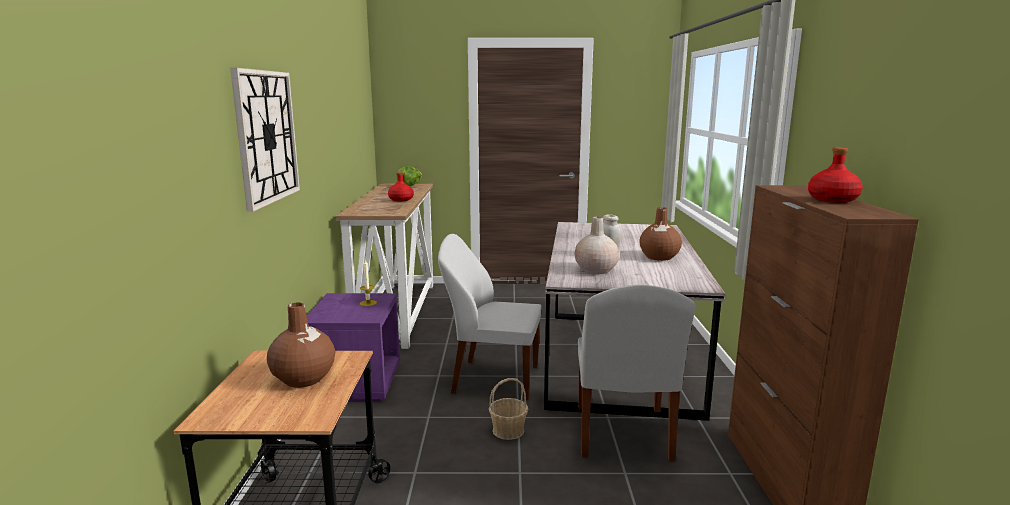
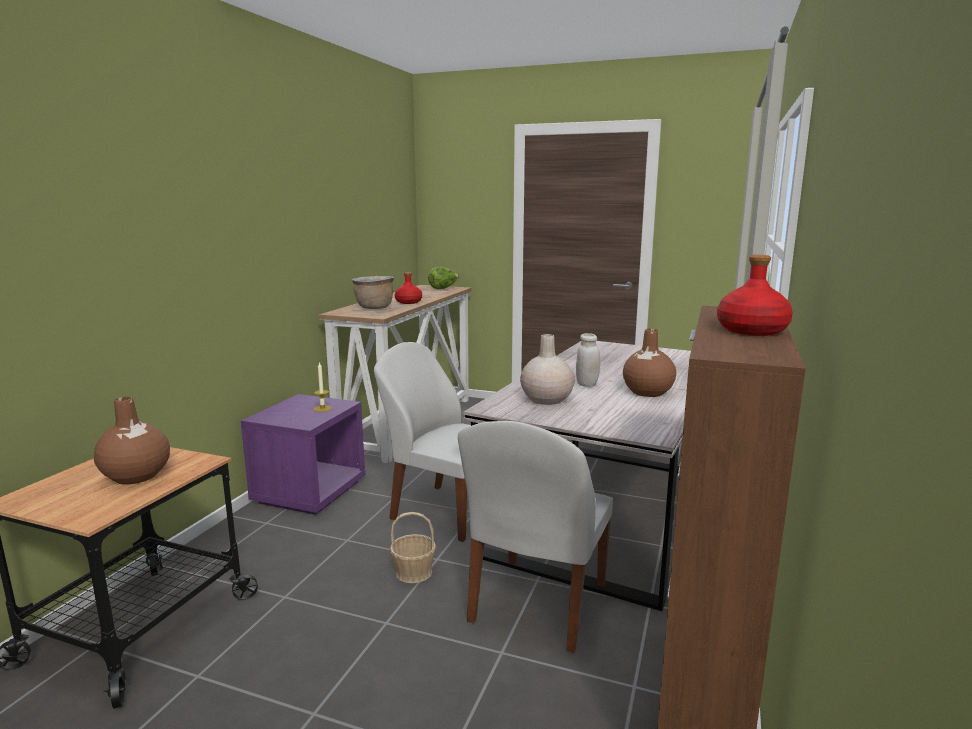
camera: 20 degrees right, 0 degrees up
(266, 136) = (195, 228): wall clock -> none
(378, 207) = (374, 308): none -> brown cooking pot

